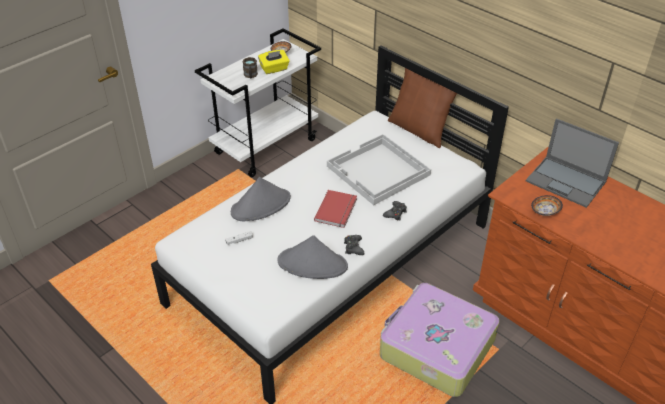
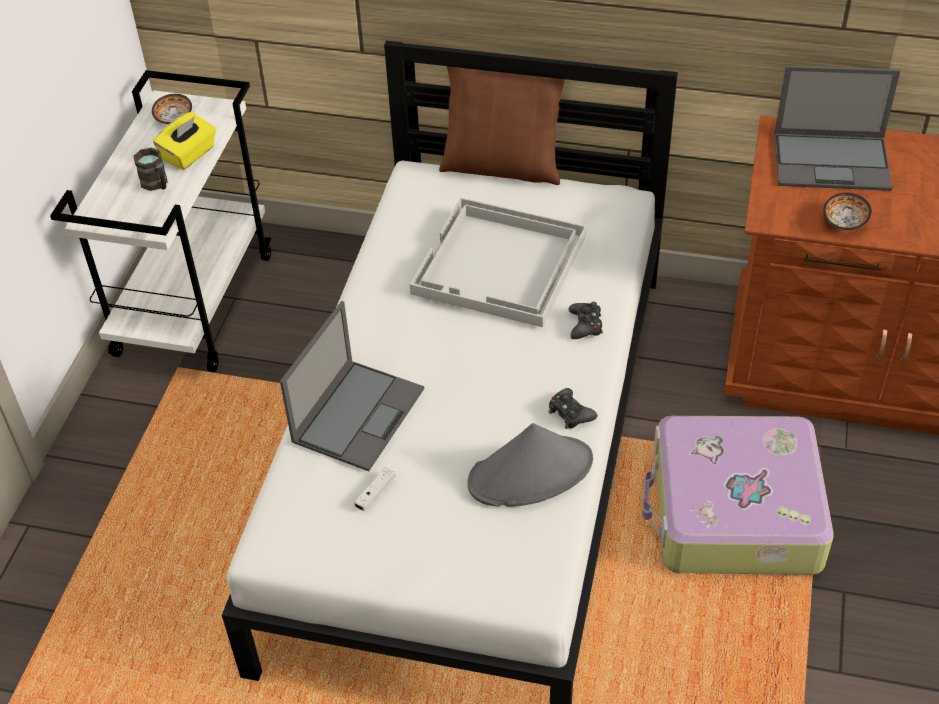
camera: 30 degrees left, 5 degrees up
(261, 205) = (359, 414): grey hat -> laptop
(337, 210) = (492, 362): red book -> none

